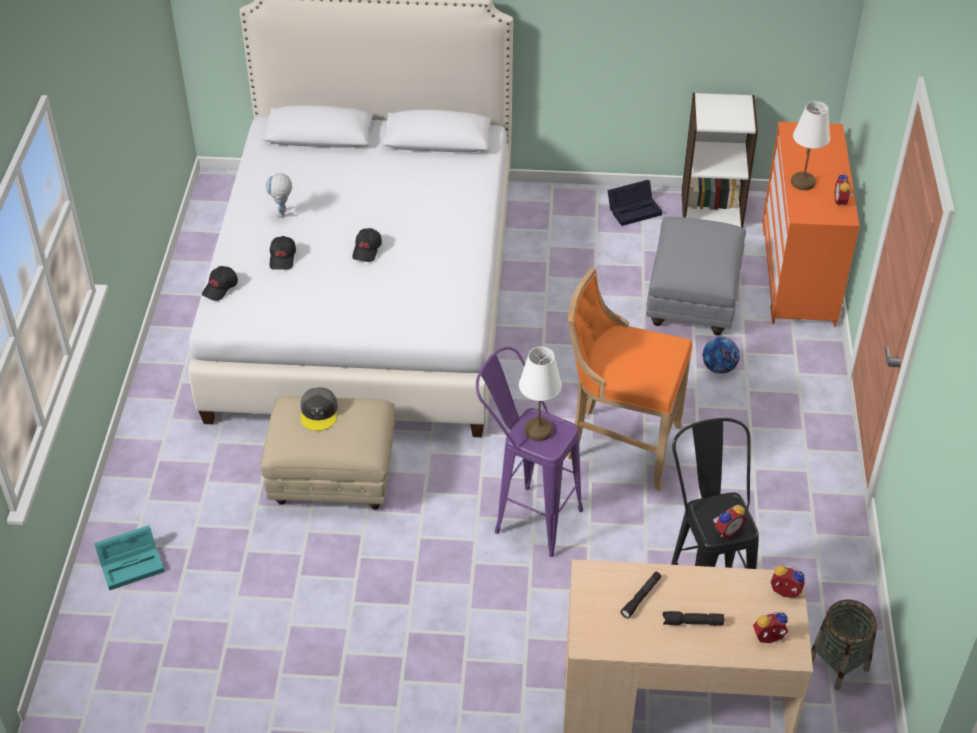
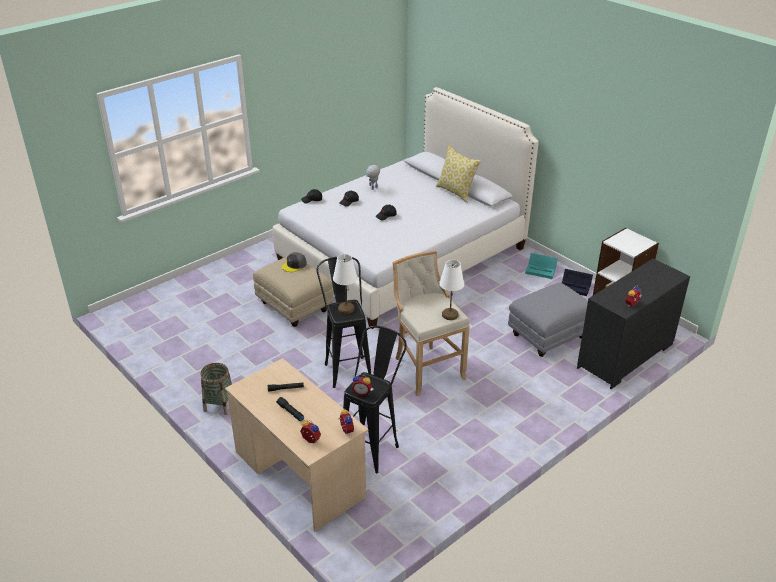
camera: 45 degrees right, 10 degrees down
(133, 564) = (189, 290): turquoise storage box -> turquoise storage box (541, 270)
(403, 153) = (456, 192): none -> pillow
(526, 516) = (346, 367): purple stool -> black stool
(619, 444) = (426, 368): orange stool -> beige stool
(719, 368) = (520, 369): football -> none
(799, 272) = (626, 356): orange dresser -> black dresser
(803, 182) = (624, 287): white table lamp -> white table lamp (450, 315)
(838, 664) = (391, 517): basket -> basket (219, 405)

